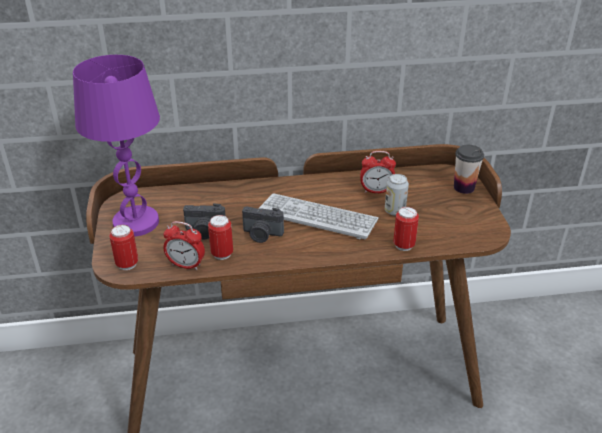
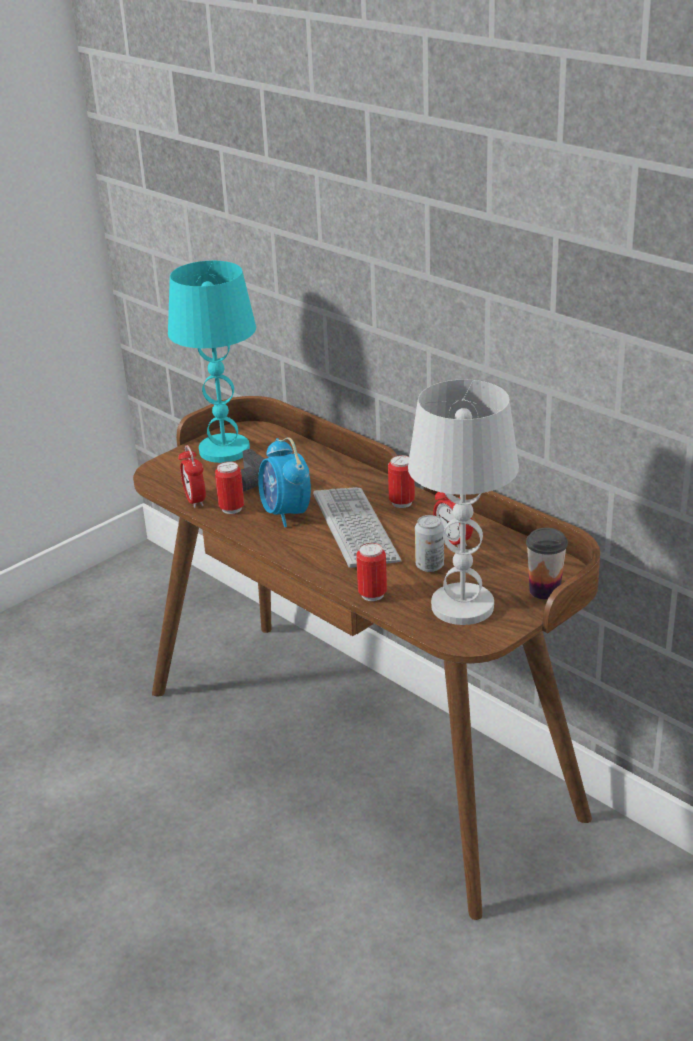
camera: 55 degrees right, 5 degrees down
(127, 264) = (164, 475): can -> can (401, 502)
(136, 222) = (225, 450): purple table lamp -> turquoise table lamp
(262, 235) = (286, 514): camera -> alarm clock
(452, 220) = (463, 606): none -> white table lamp

